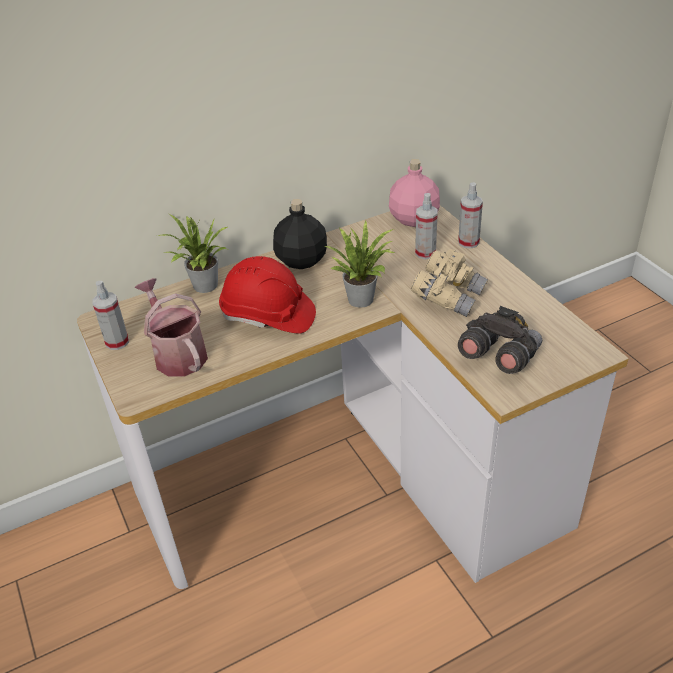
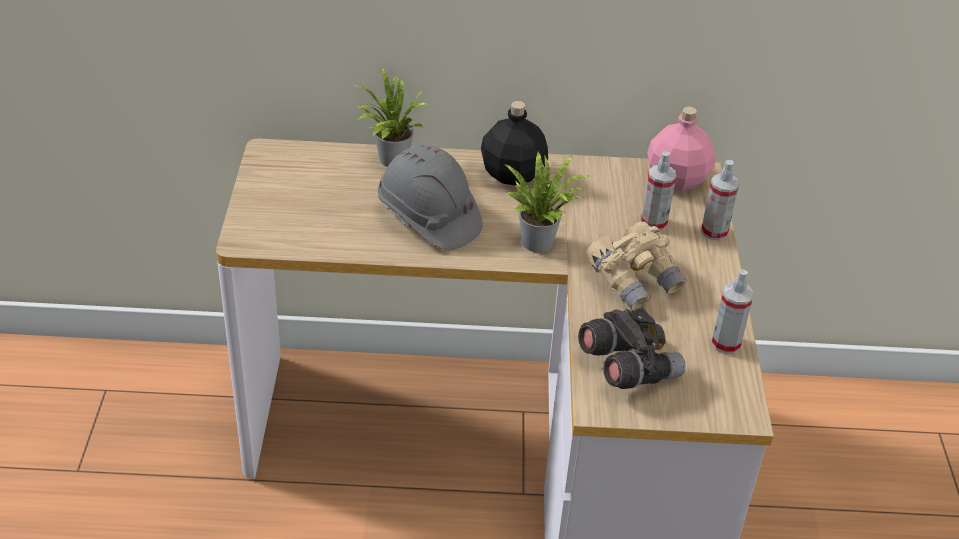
camera: 25 degrees right, 0 degrees up
(117, 342) = (266, 181): spray bottle -> spray bottle (726, 343)
(177, 353) = (312, 217): watering can -> none
(268, 316) = (428, 218): red hard hat -> grey hard hat

